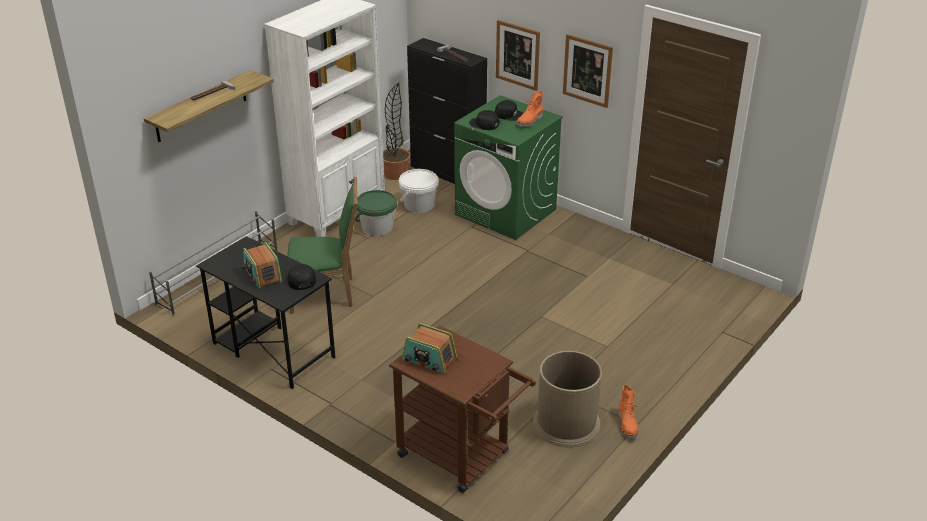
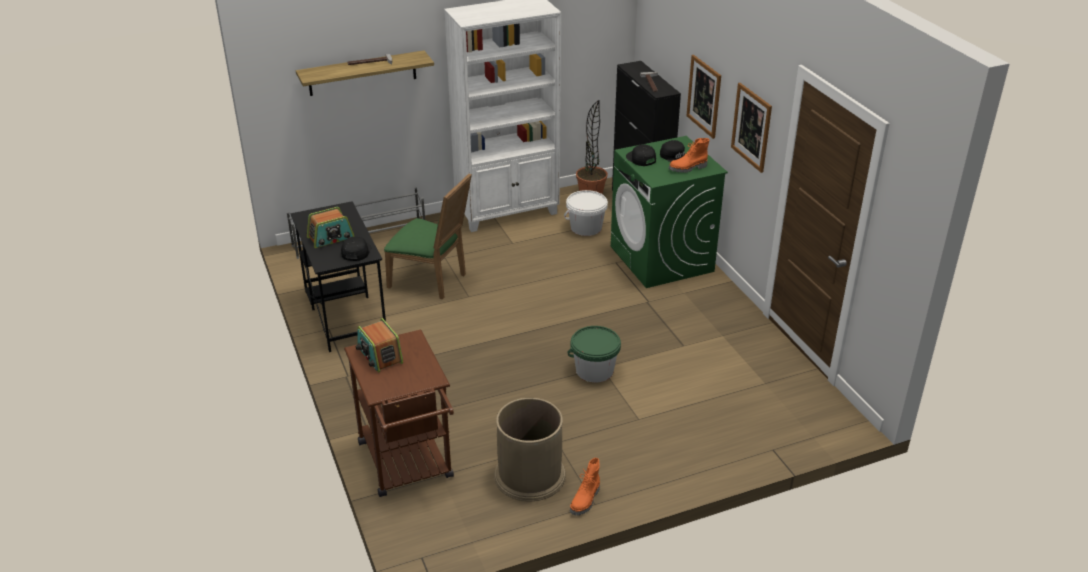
camera: 30 degrees right, 0 degrees up
(262, 275) = (331, 238): radio -> radio turned 120 degrees counterclockwise
(377, 227) = (529, 236): green bucket -> green bucket (594, 370)

